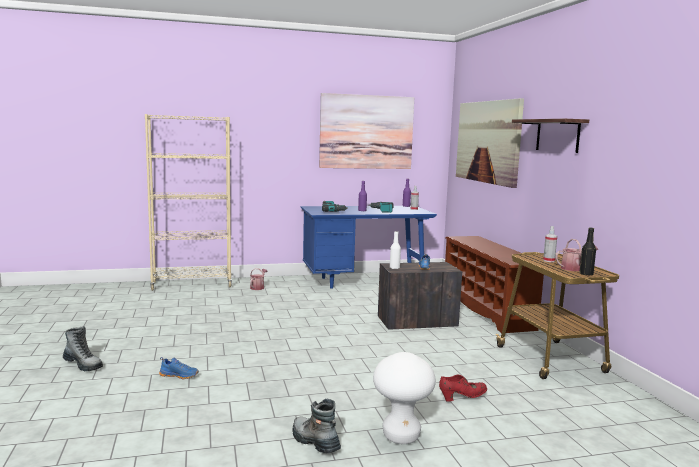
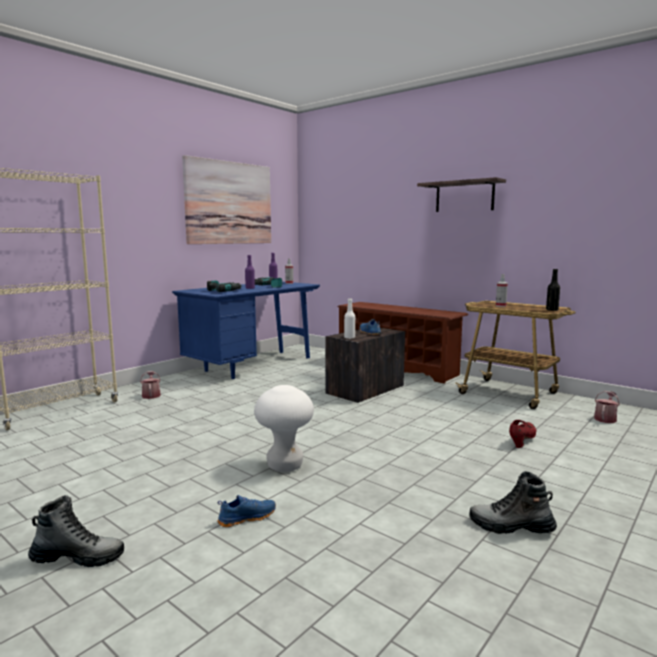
camera: 35 degrees left, 0 degrees up
(401, 436) = (553, 490): white stool -> white stool (285, 466)
(487, 142) = (361, 210): picture -> none
(574, 268) = (532, 308): watering can -> watering can (605, 418)

